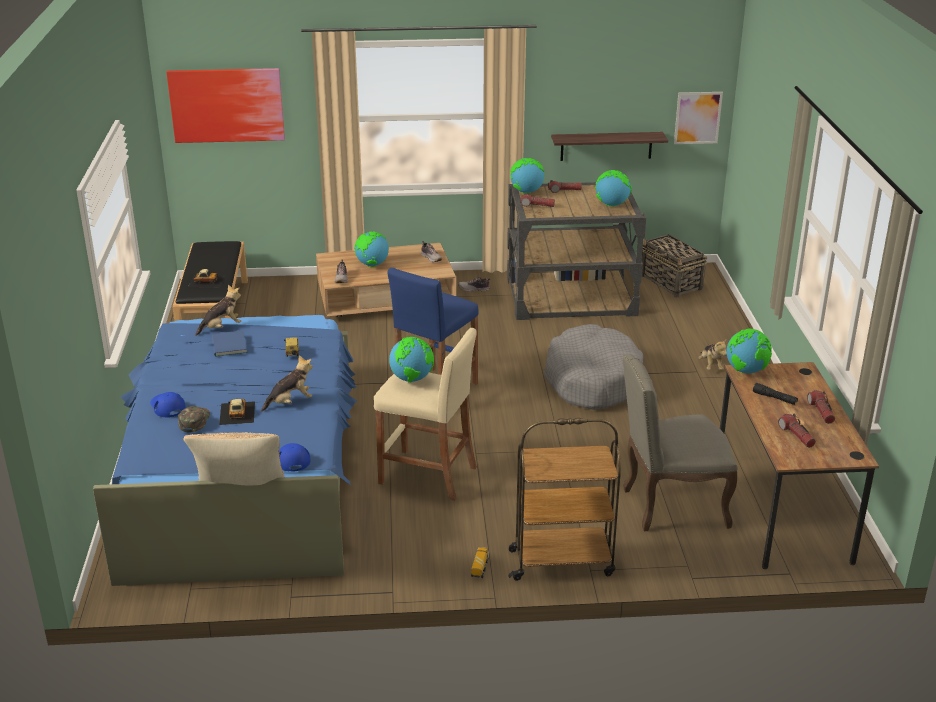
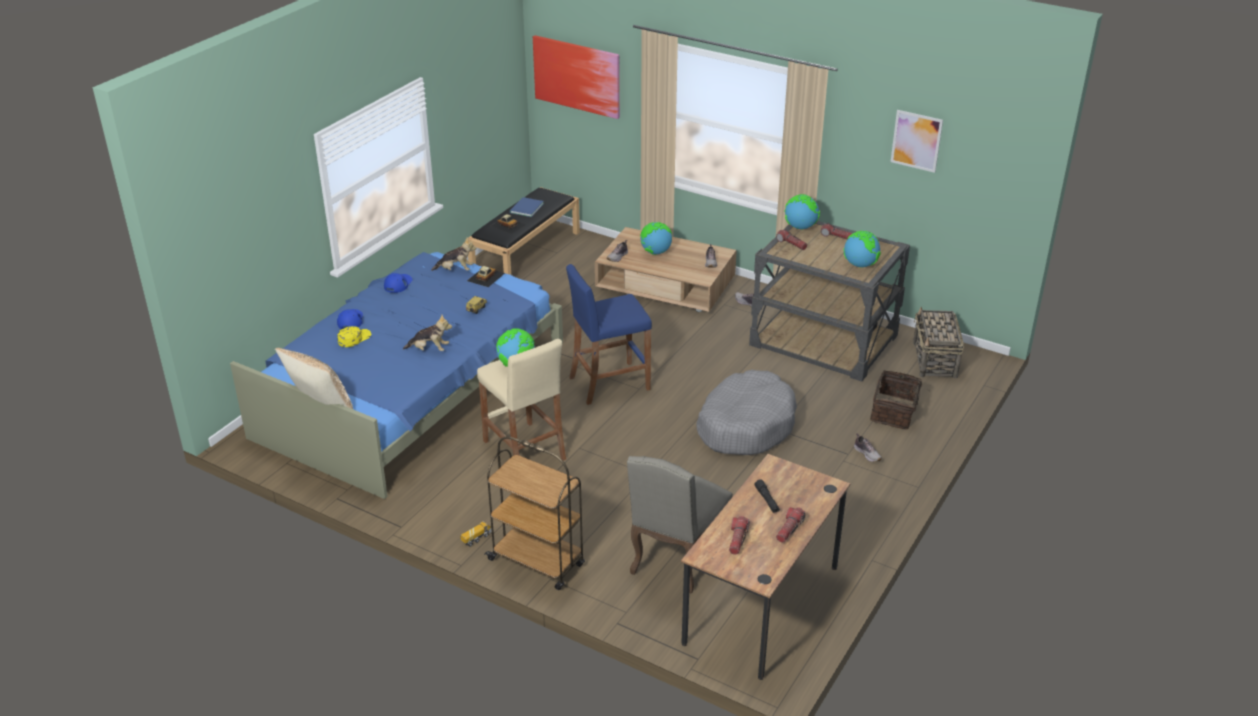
camera: 35 degrees right, 5 degrees up
(194, 421) = (354, 338): green cap -> yellow cap
(228, 345) = (441, 287): blue book -> blue book (525, 208)
(237, 413) = (386, 343): toy car -> toy car (485, 277)
(293, 458) = (381, 394): blue cap -> blue cap (398, 284)
(606, 146) = (902, 204): shelf -> none
(671, 505) = (675, 559): grey chair -> grey chair turned 90 degrees counterclockwise
(691, 329) = (894, 412): none -> basket
(697, 118) = (999, 201): picture -> picture (916, 141)
(710, 366) = (867, 454): plush toy -> shoe
(746, 371) = (778, 466): globe -> none

